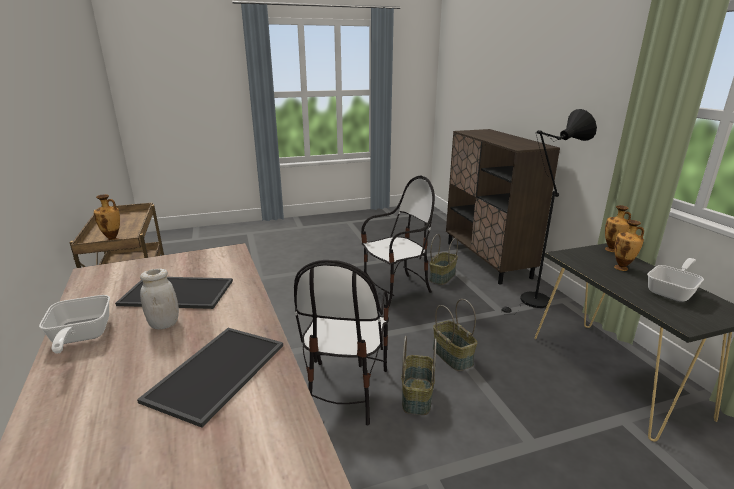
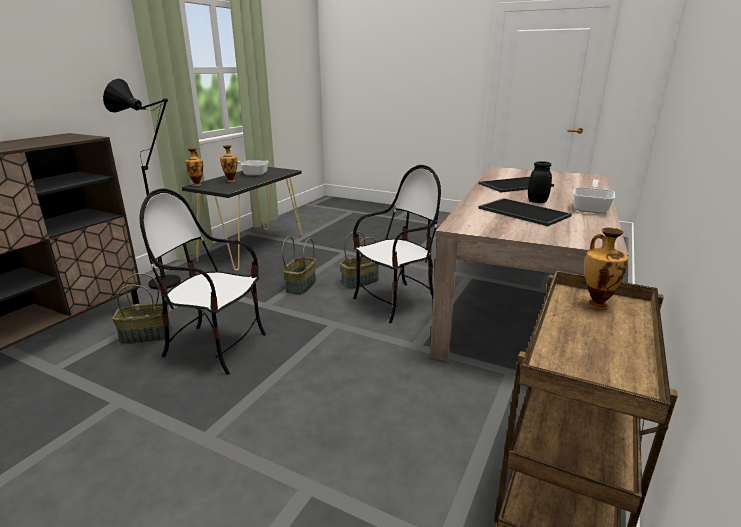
camera: 135 degrees left, 0 degrees up
(164, 324) = (537, 202): white jar -> black jar

